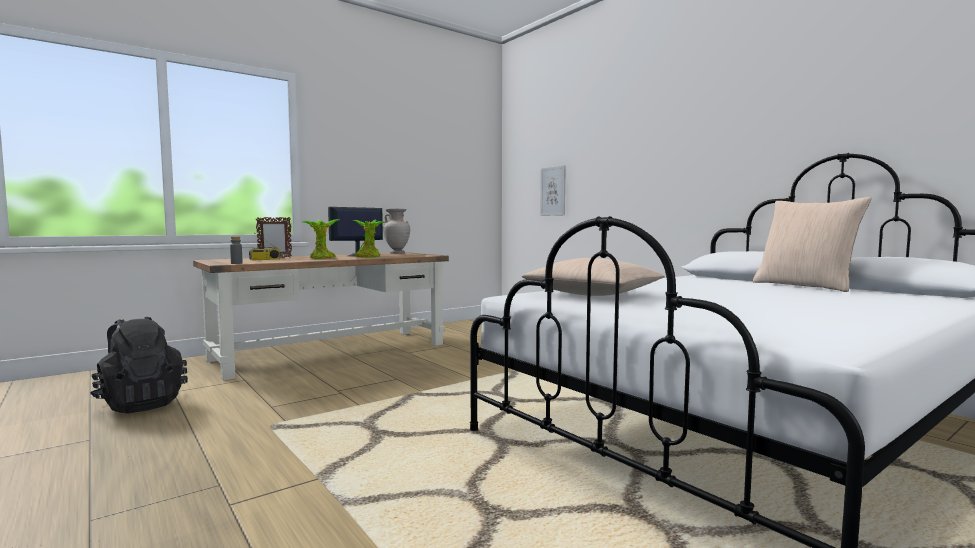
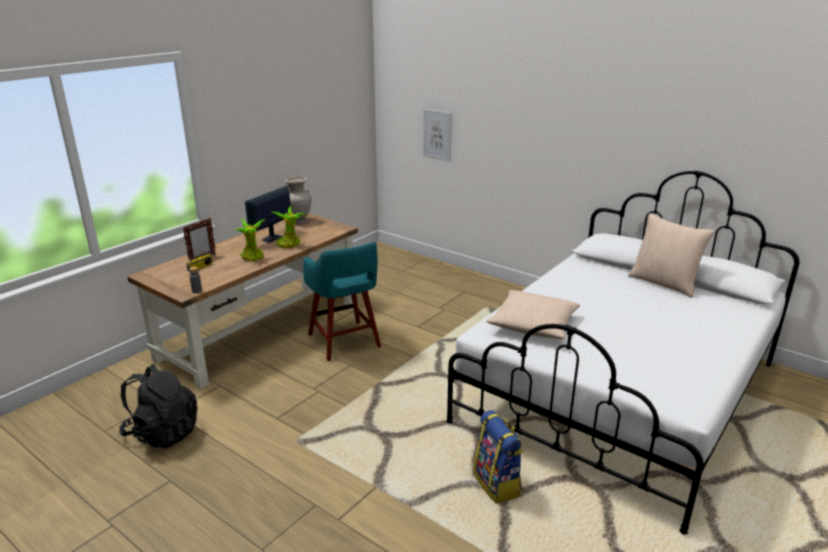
camera: 15 degrees left, 20 degrees up
(407, 364) = (344, 342): none -> turquoise stool
(498, 500) = (497, 484): none -> backpack

